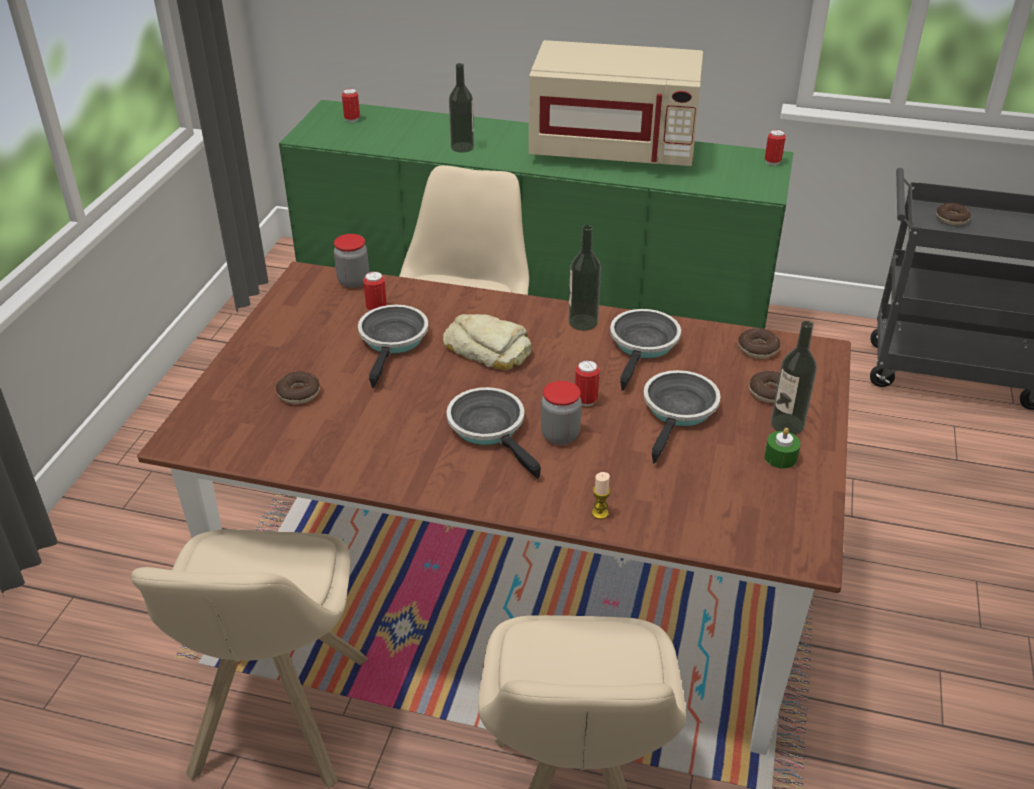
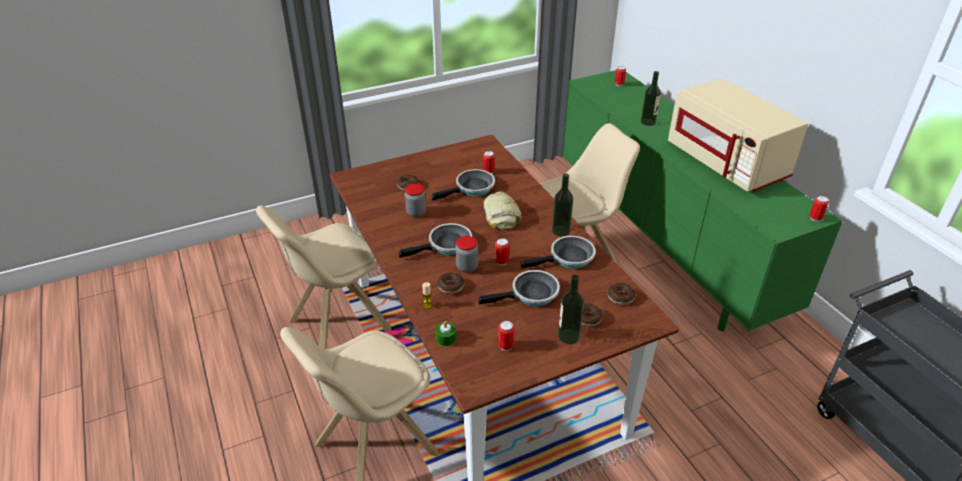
camera: 50 degrees right, 0 degrees up
(353, 281) = (499, 156): jar -> jar (416, 212)
(490, 429) = (446, 245): frying pan -> frying pan turned 45 degrees clockwise
(755, 485) = (505, 346): none -> can
(780, 457) = (538, 345): green candle -> green candle (446, 338)
(951, 219) = (920, 326): donut -> donut (450, 286)

